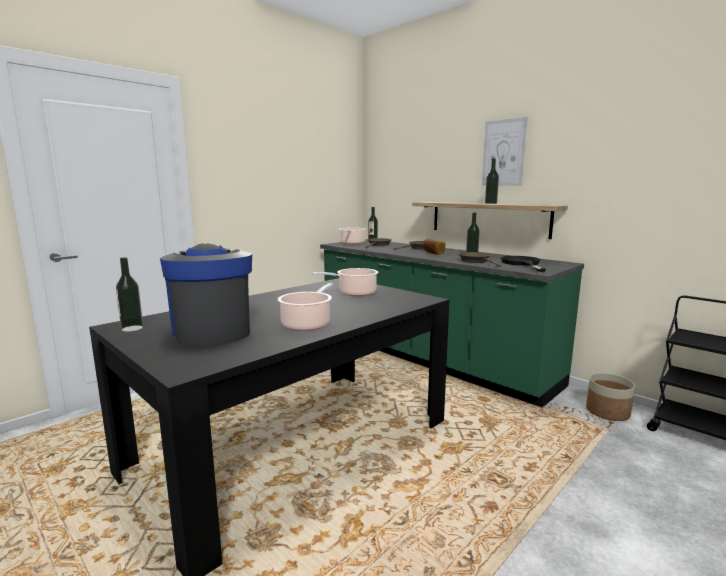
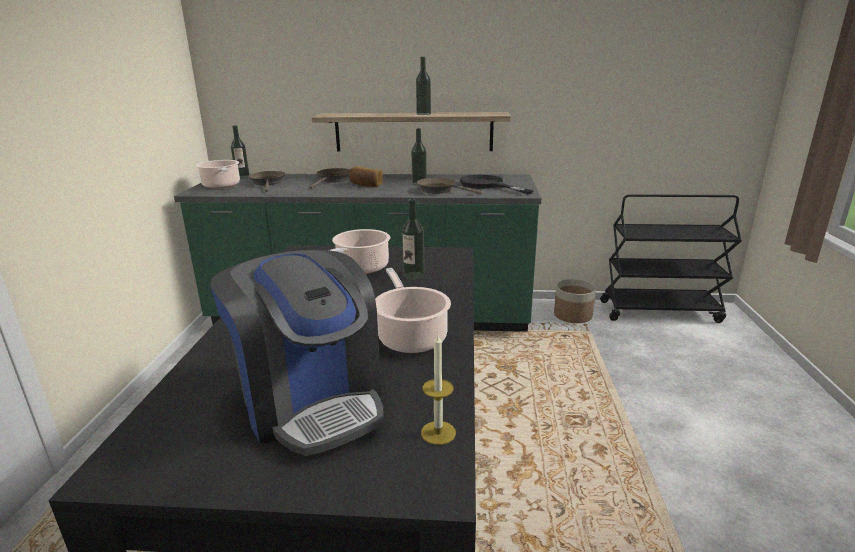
camera: 40 degrees left, 10 degrees up
(132, 328) = (161, 459): bottle -> bottle (413, 276)
(212, 330) = (311, 400): coffee machine -> coffee machine turned 150 degrees counterclockwise
(228, 358) = (438, 433): none -> candle
(503, 153) = (426, 48): picture -> none

